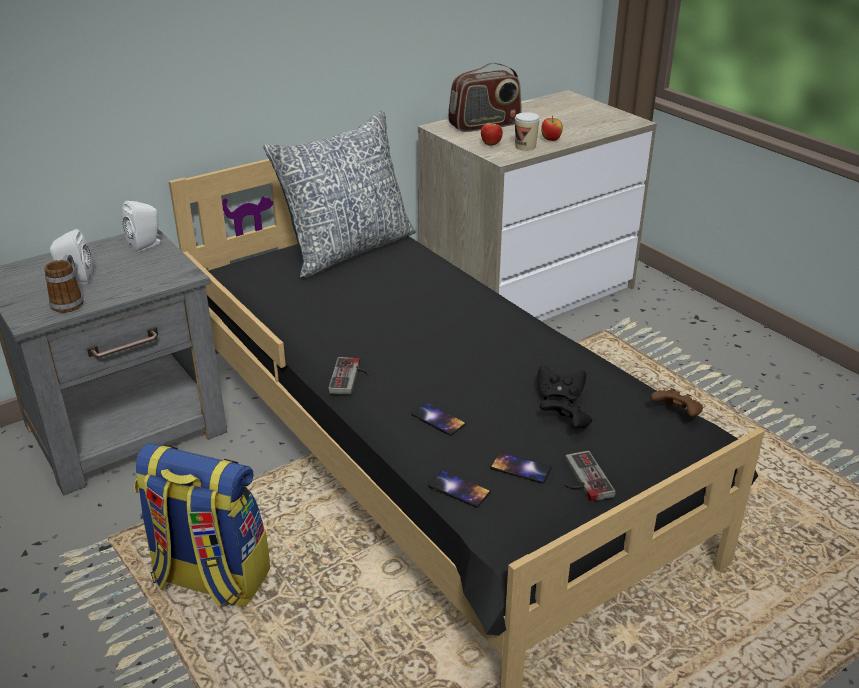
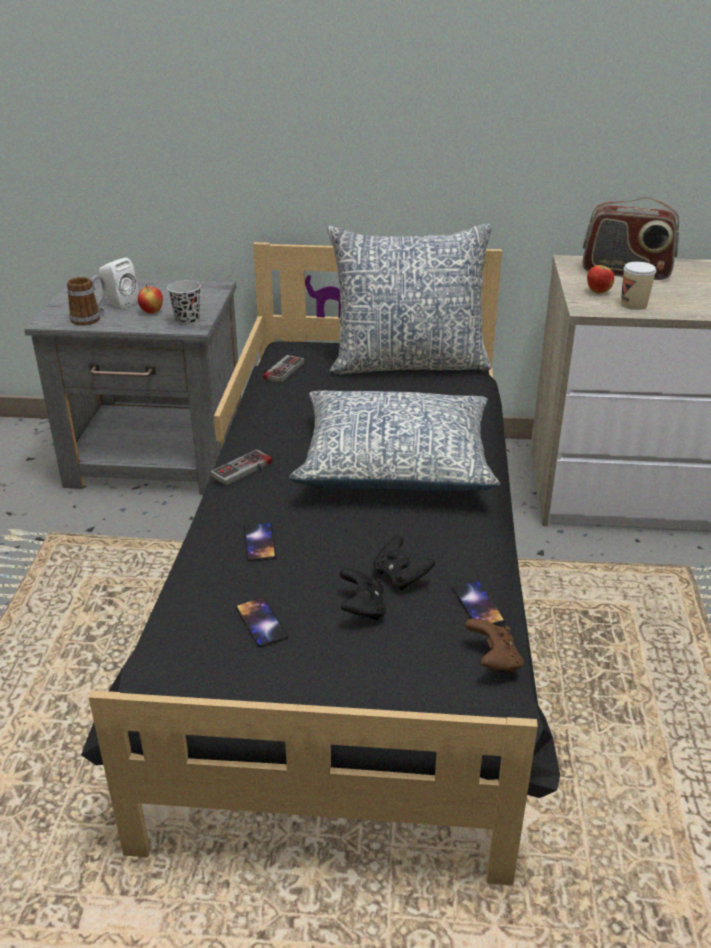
camera: 40 degrees right, 0 degrees up
(147, 244) = (205, 294): white speaker -> none
(170, 272) = (187, 321): none -> black cup
(210, 578) = (70, 601): backpack -> none
(447, 324) = (396, 463): none -> pillow
(459, 489) = (185, 610): phone -> phone (478, 605)
(551, 140) = (677, 306): apple -> apple (152, 312)
(581, 479) = (299, 664): game controller -> game controller (278, 369)

